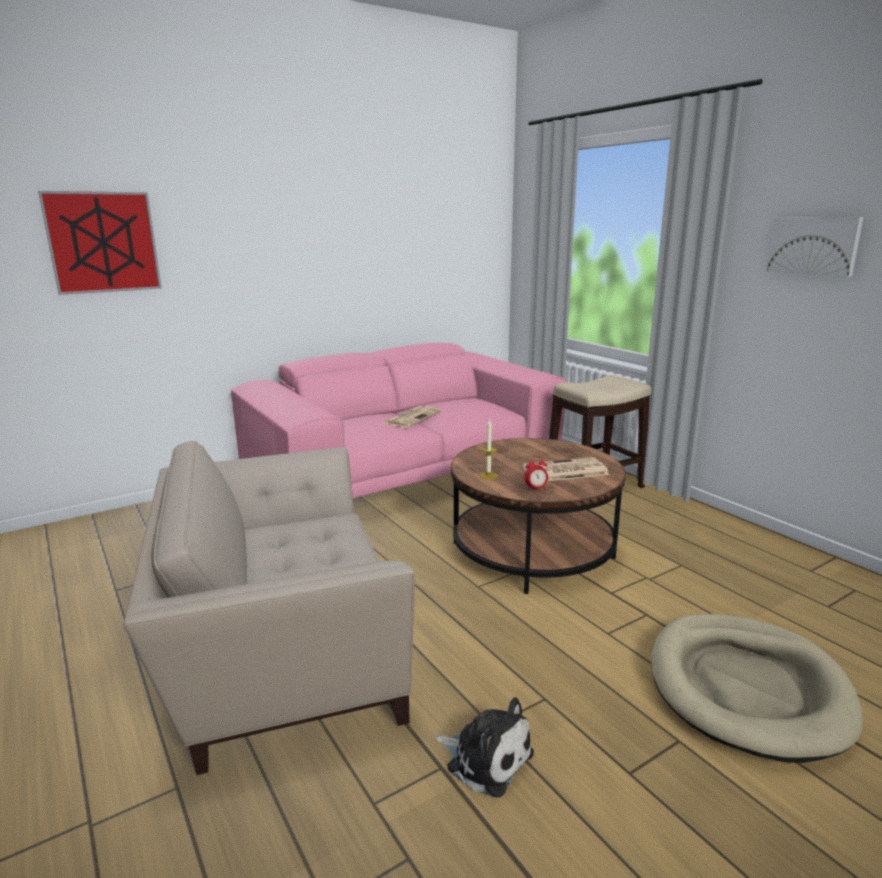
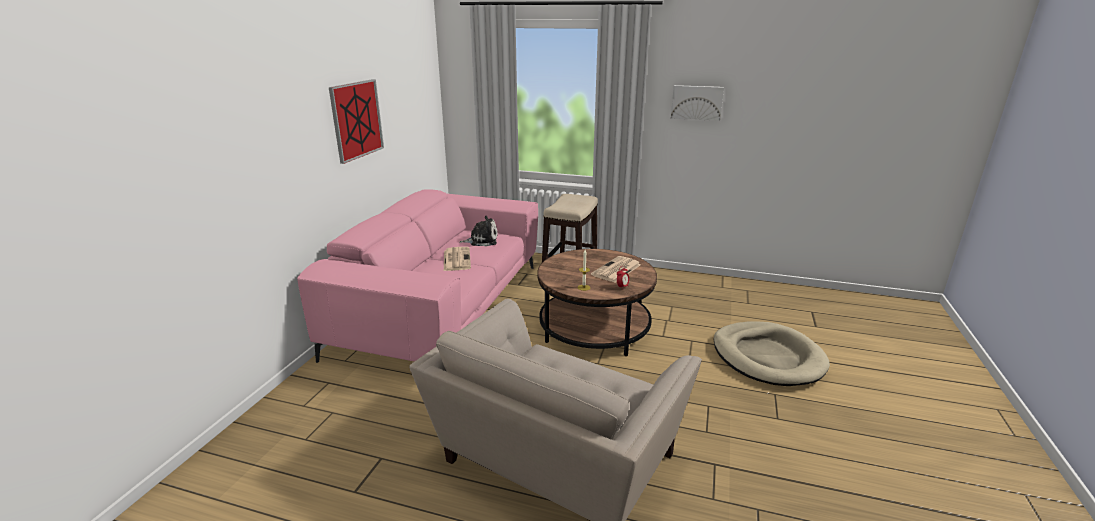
camera: 40 degrees left, 5 degrees up
(103, 242) = (172, 160): picture -> picture (356, 120)
(486, 758) = (724, 447): plush toy -> plush toy (482, 240)

